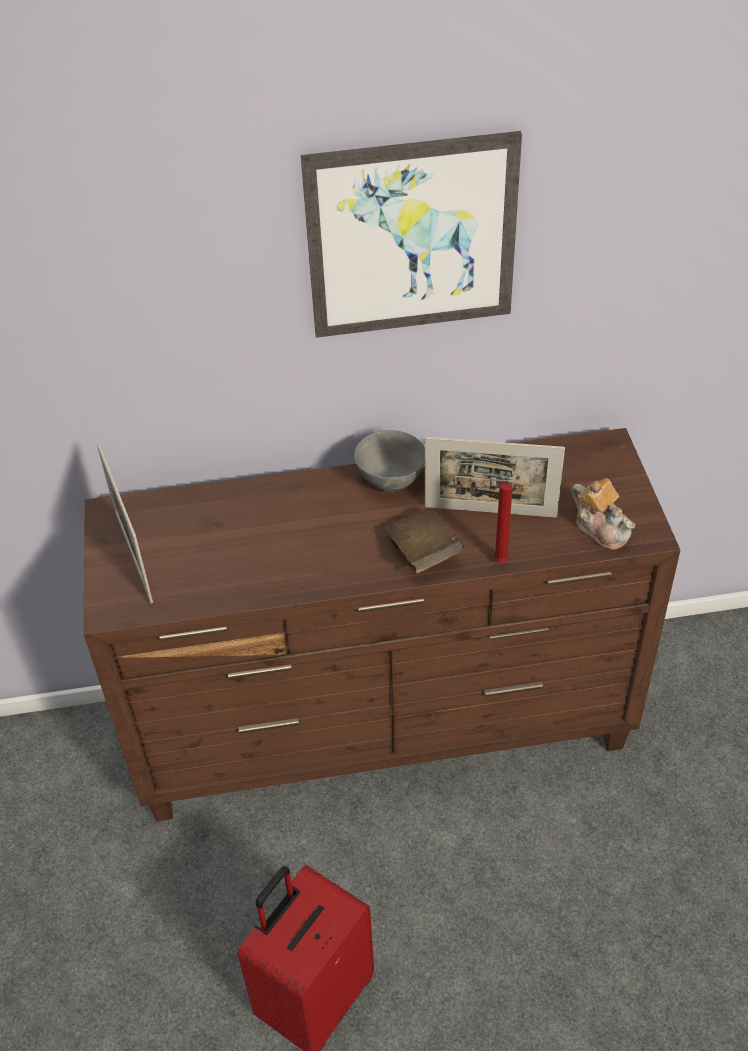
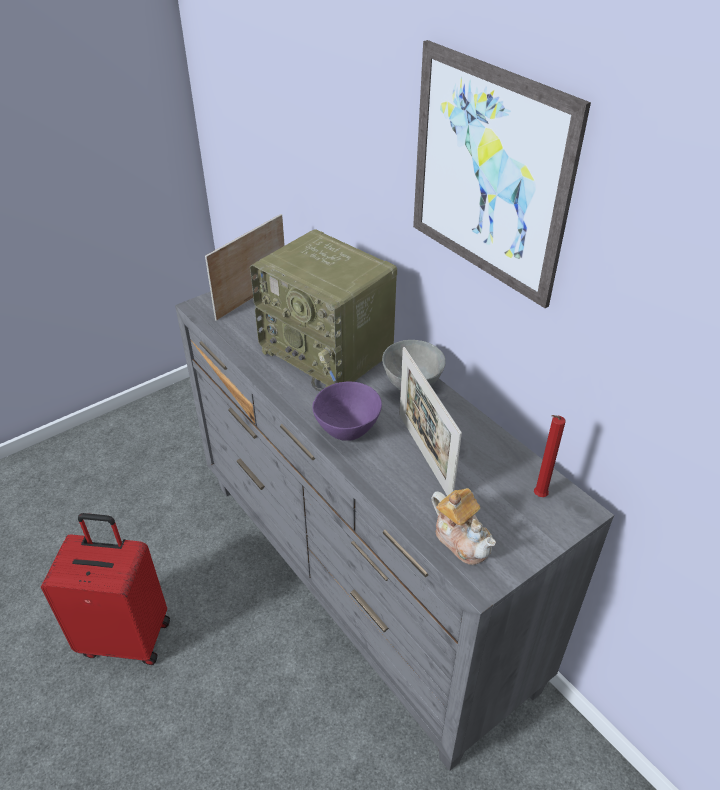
camera: 60 degrees right, 5 degrees down
(289, 523) = (329, 352): none -> radio
(385, 730) = (361, 582): brown dresser -> grey dresser
(423, 553) = (347, 432): brown book -> purple bowl
(501, 563) = (369, 483): red candle -> red candle (538, 496)
(601, 528) = (462, 539): teapot -> teapot turned 60 degrees counterclockwise

